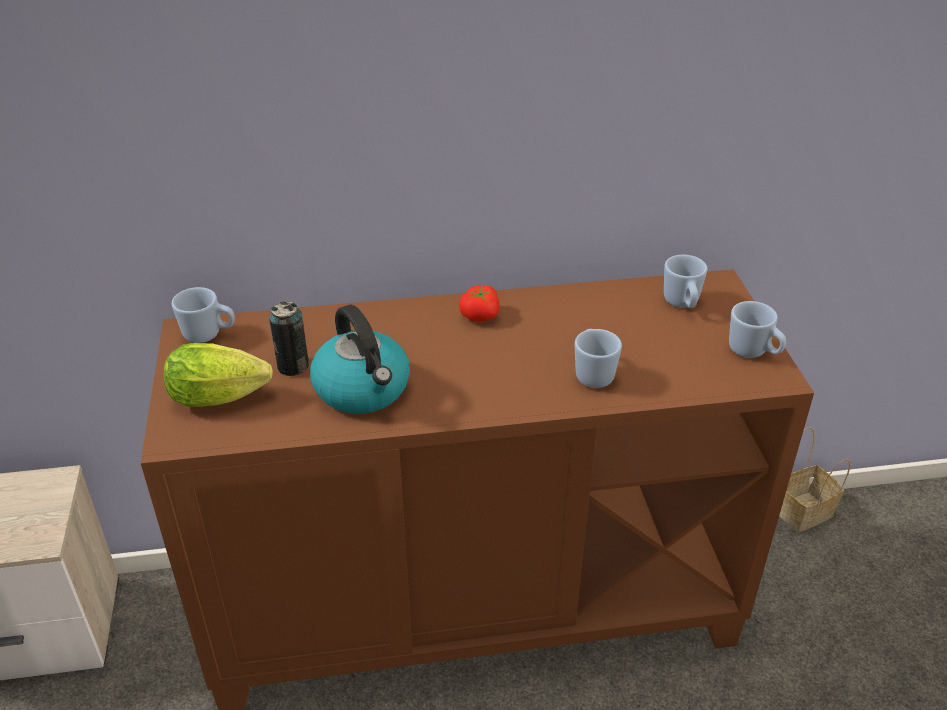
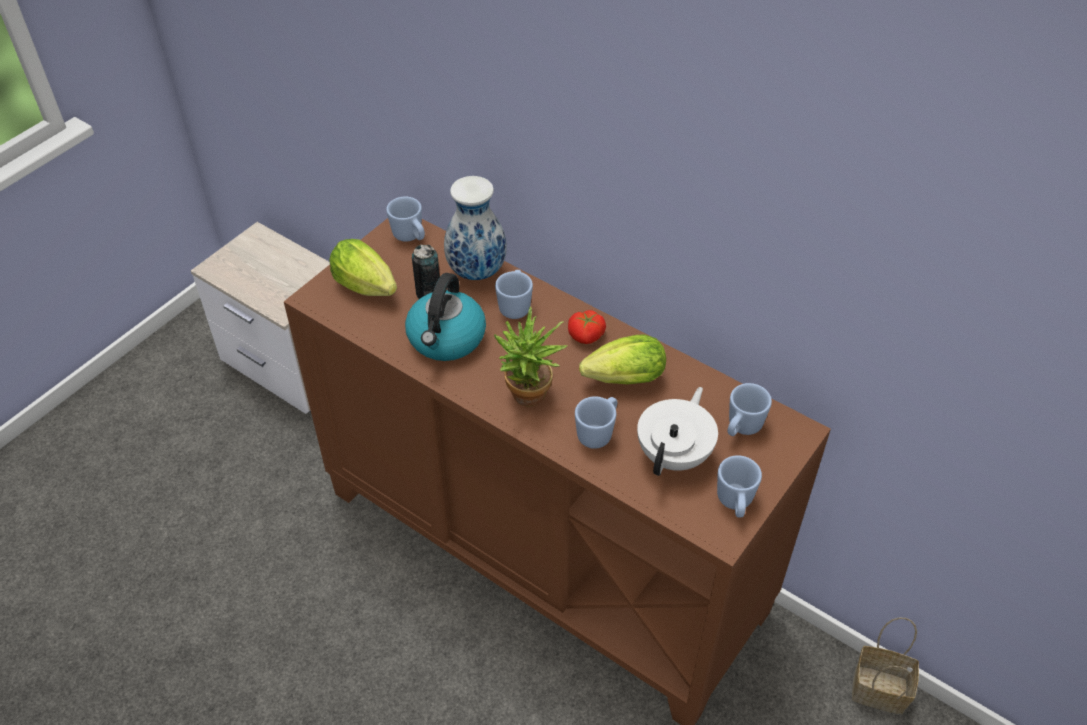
camera: 45 degrees right, 10 degrees up
(315, 325) = (477, 271): none -> vase
(388, 329) = (515, 305): none -> blue mug
(503, 387) = (528, 399): none -> potted plant
(553, 328) = (620, 380): none -> lettuce
(667, 350) = (675, 454): none -> white teapot

